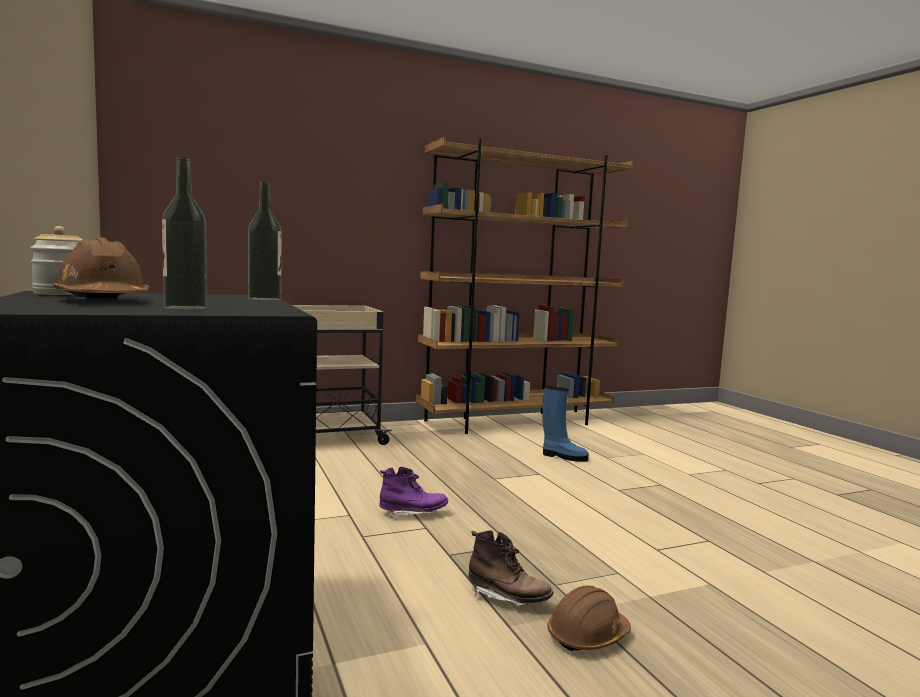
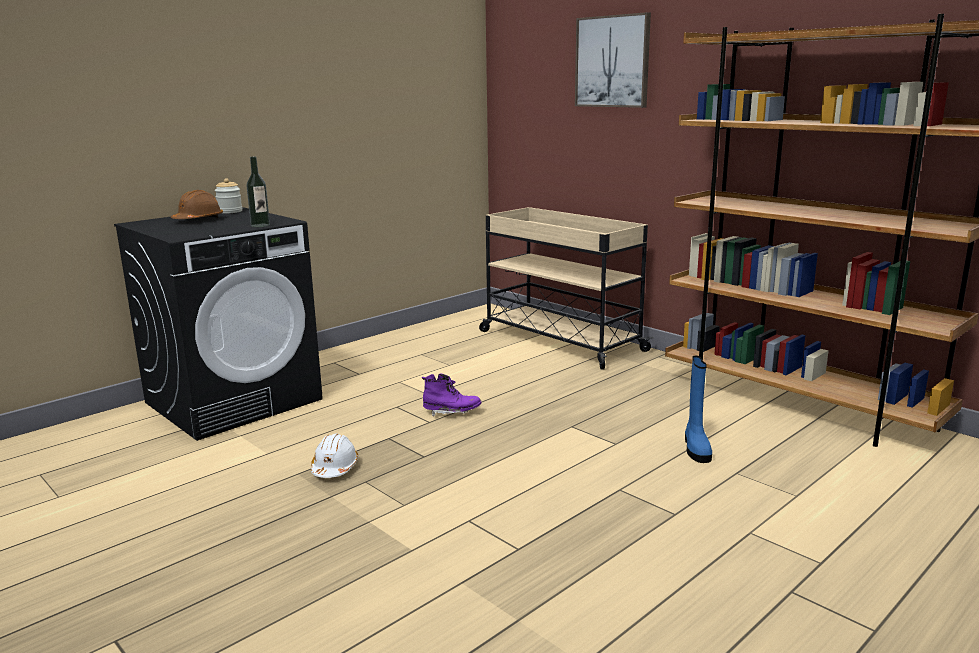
camera: 70 degrees right, 10 degrees up
(185, 308) = (178, 229): bottle -> none
(306, 153) = (612, 61): none -> picture
(413, 513) = (451, 412): purple boot -> purple boot turned 60 degrees counterclockwise
(507, 598) = (334, 467): brown boot -> white hard hat
(587, 636) = (295, 501): brown hard hat -> none

